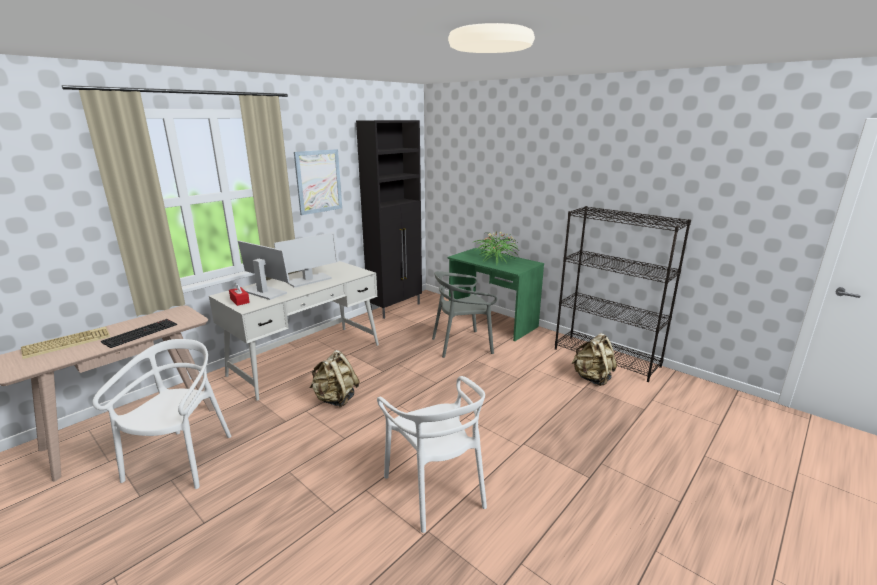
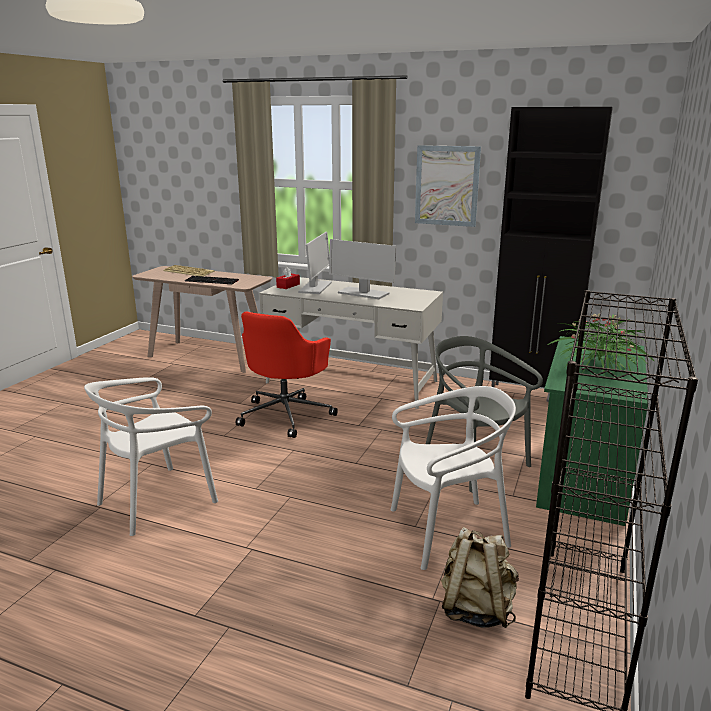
camera: 70 degrees right, 0 degrees up
(182, 459) = (177, 383): white chair -> white chair (448, 531)
(335, 399) = (286, 415): beige backpack -> red office chair

